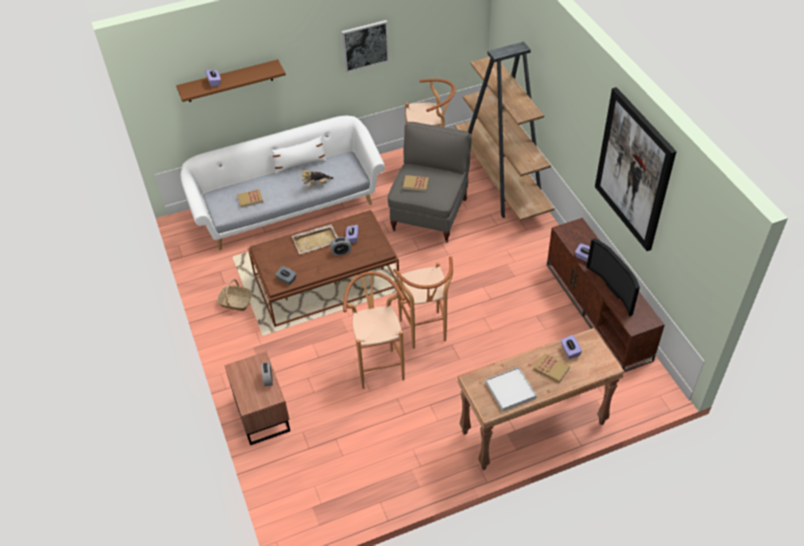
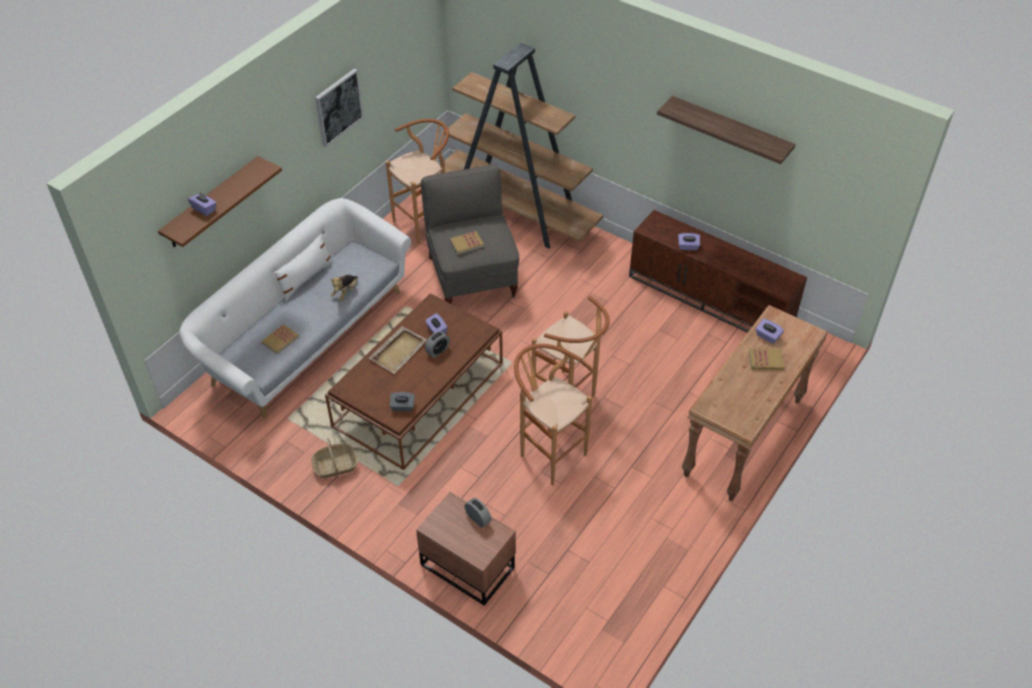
camera: 35 degrees left, 0 degrees up
(510, 390) = (748, 398): white tray -> none
(616, 288) = (740, 263): television -> none
(634, 169) = (730, 131): picture -> shelf

